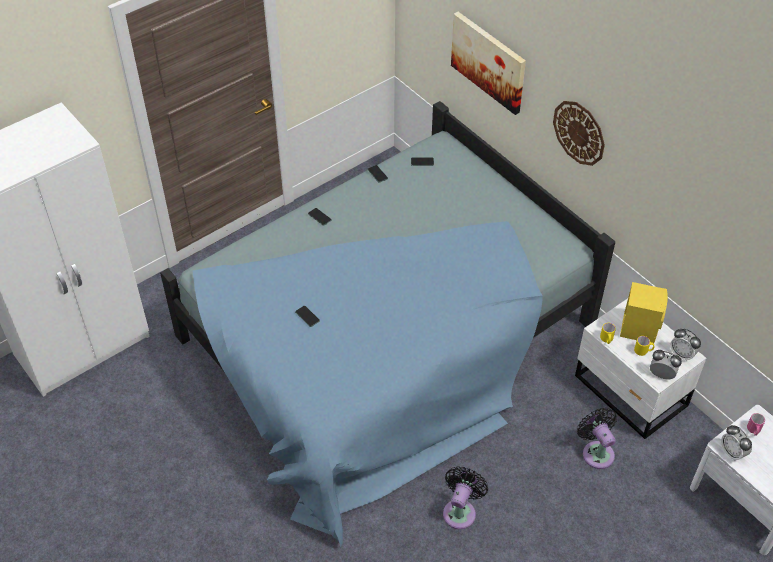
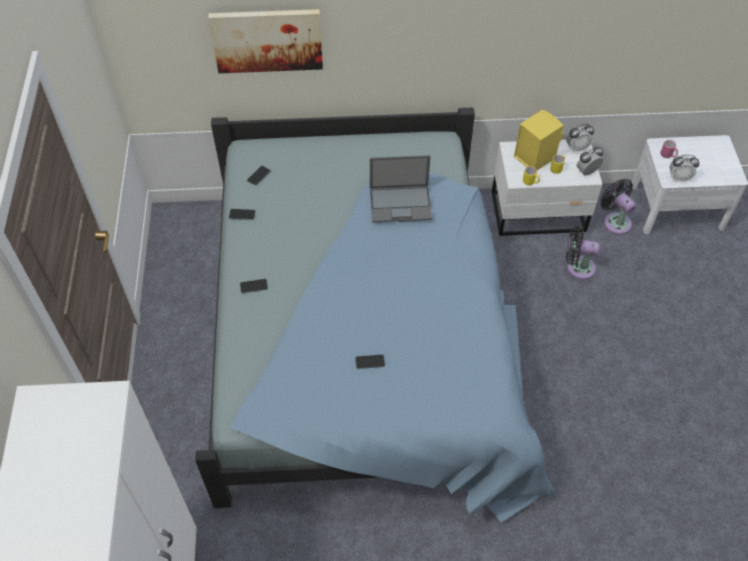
camera: 55 degrees left, 5 degrees up
(460, 511) = (571, 388): black fan -> black fan (615, 221)
(473, 255) = (401, 203): none -> laptop
(579, 132) = (405, 38): wall clock -> none

